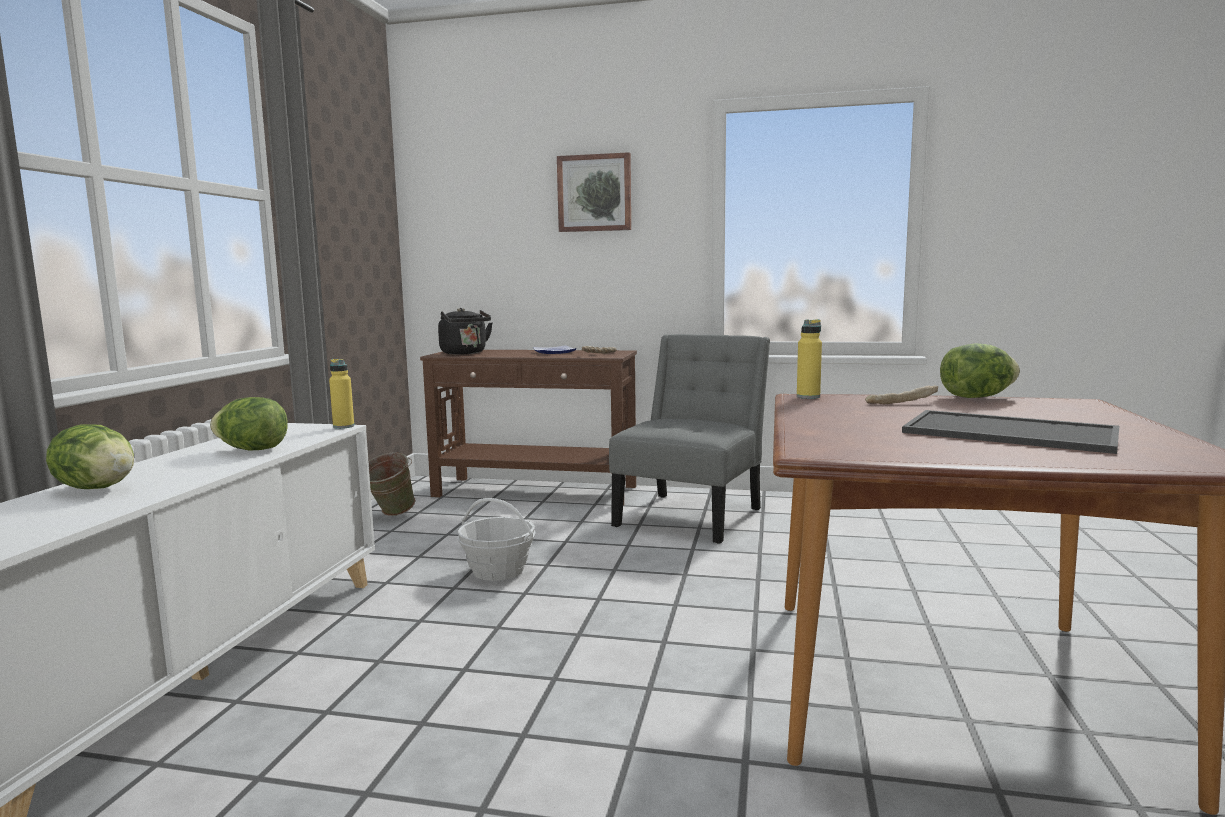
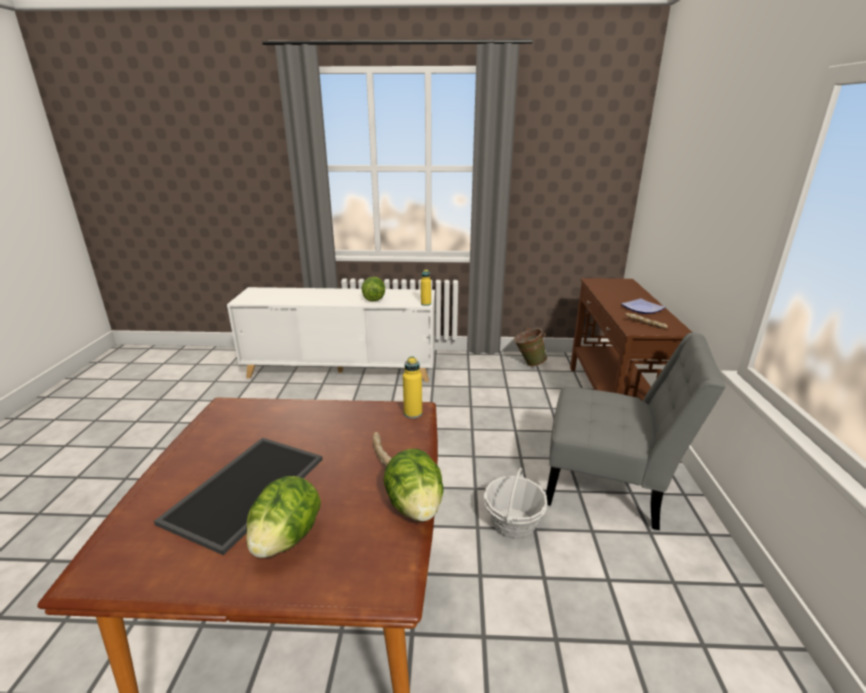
camera: 80 degrees right, 15 degrees up
(97, 488) = (315, 293): lettuce -> lettuce (286, 538)
(465, 353) = (608, 285): black kettle -> none
(498, 571) = (457, 414): basket -> basket (513, 523)
(595, 193) = (719, 173): picture -> none

